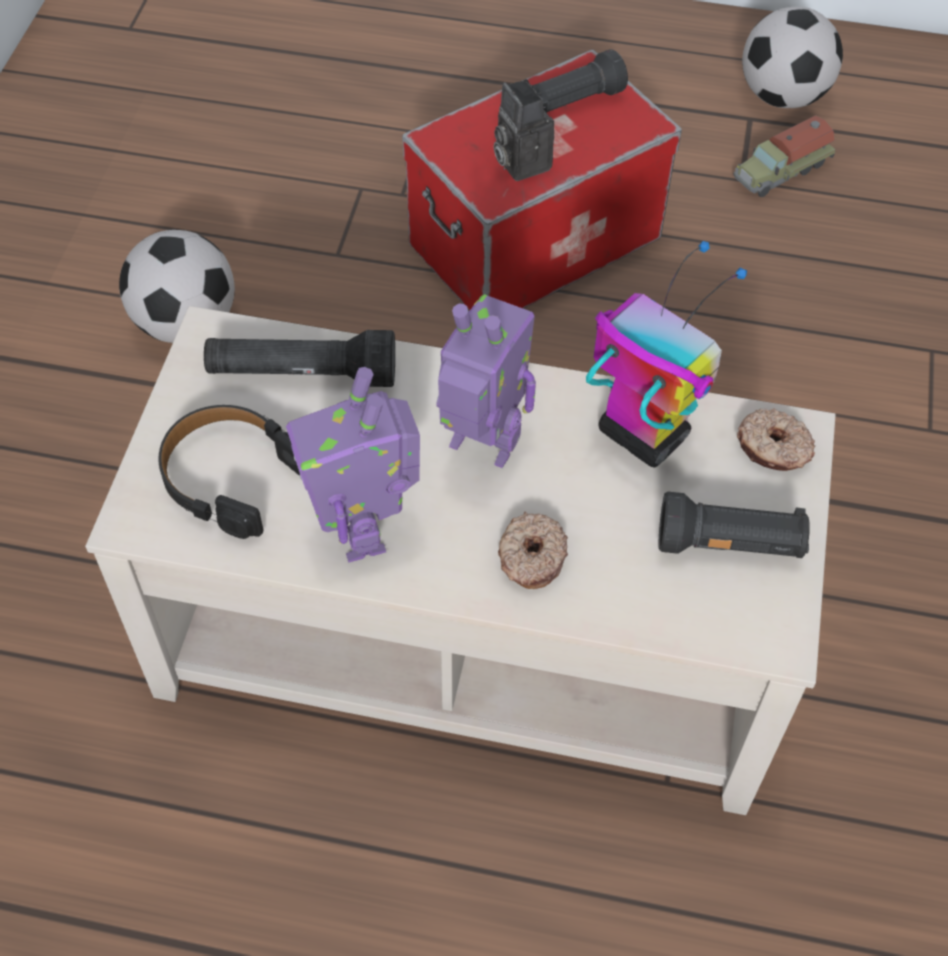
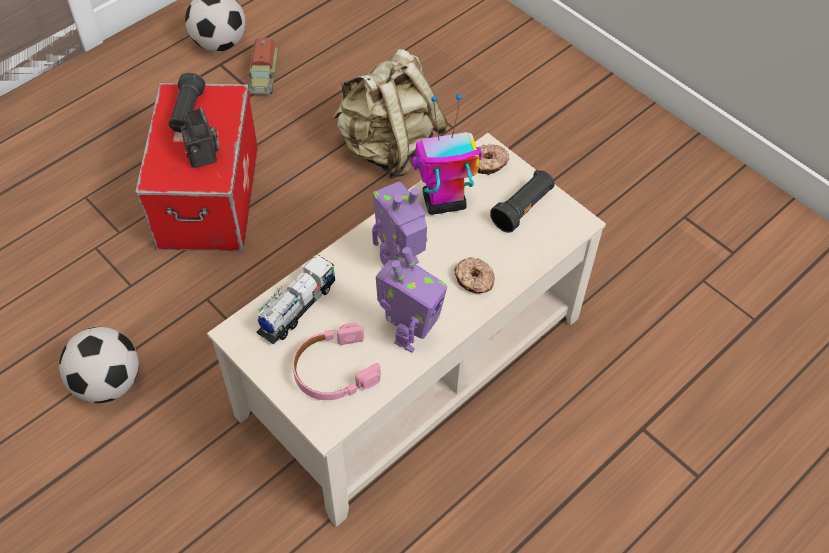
camera: 55 degrees left, 0 degrees up
(232, 476) = (334, 370): black headphones -> pink headphones
(302, 375) = (297, 308): black flashlight -> toy truck
(363, 531) = (409, 334): toy robot -> toy robot turned 75 degrees counterclockwise
(519, 162) = (204, 157): camera -> camera turned 120 degrees counterclockwise
(810, 379) = (389, 148): none -> beige backpack

